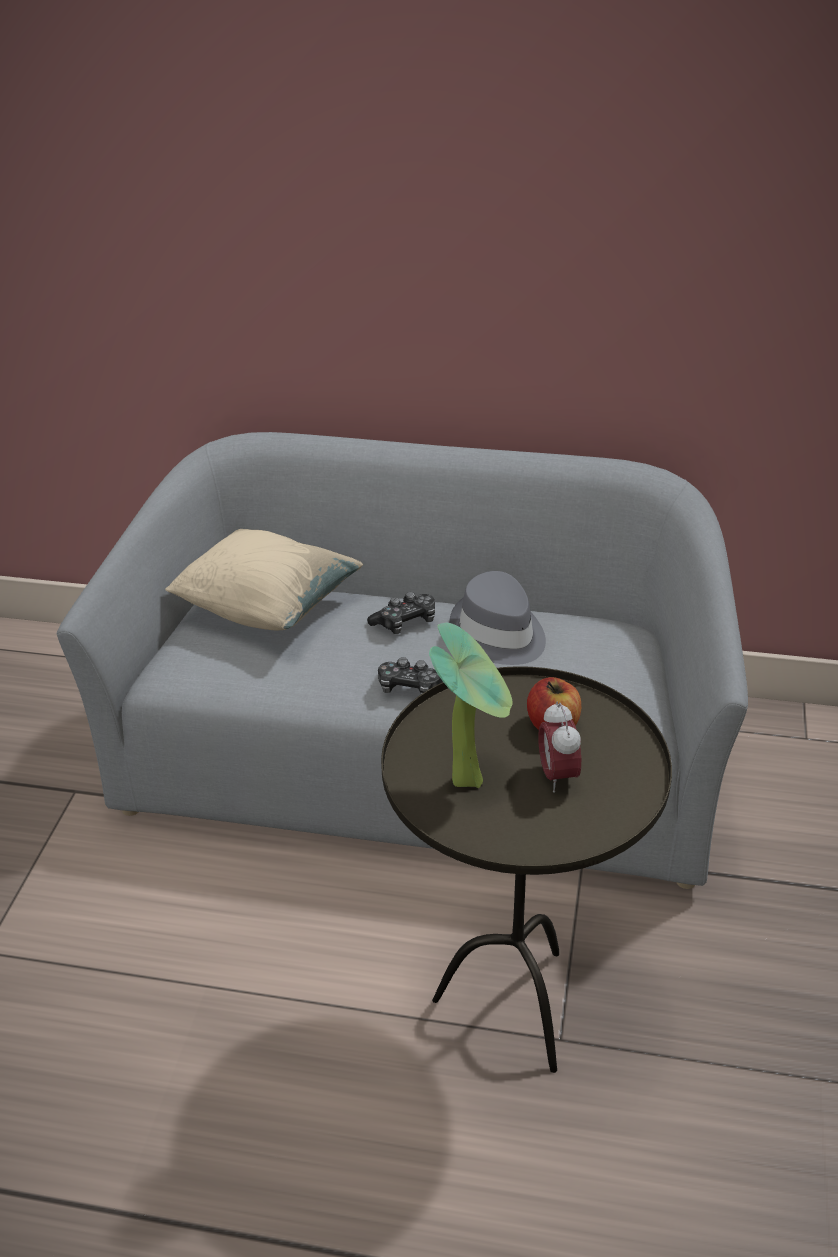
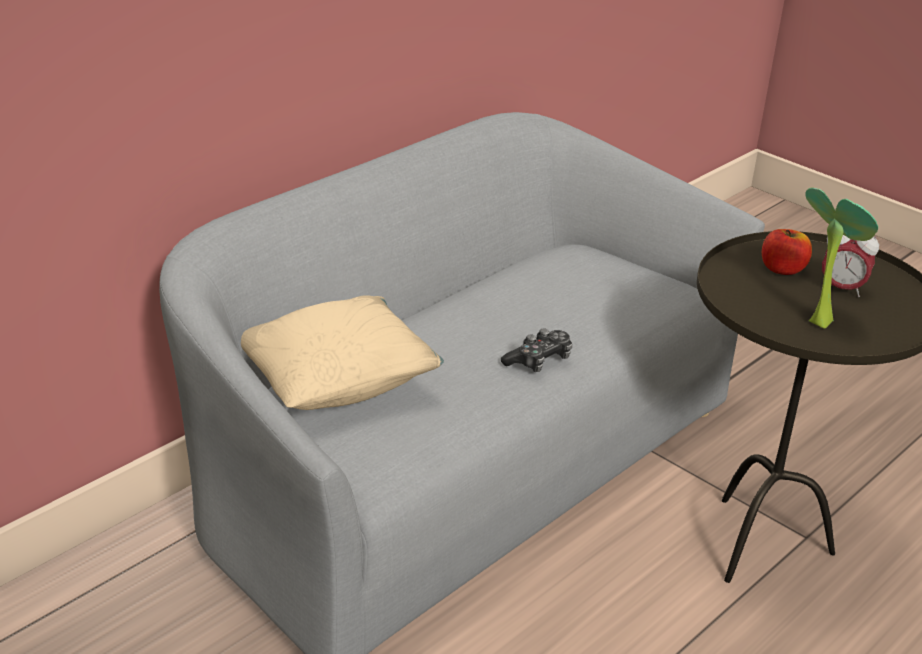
camera: 60 degrees left, 5 degrees down
(405, 622) = (447, 328): game controller -> none
(498, 634) = (513, 297): grey hat -> none

